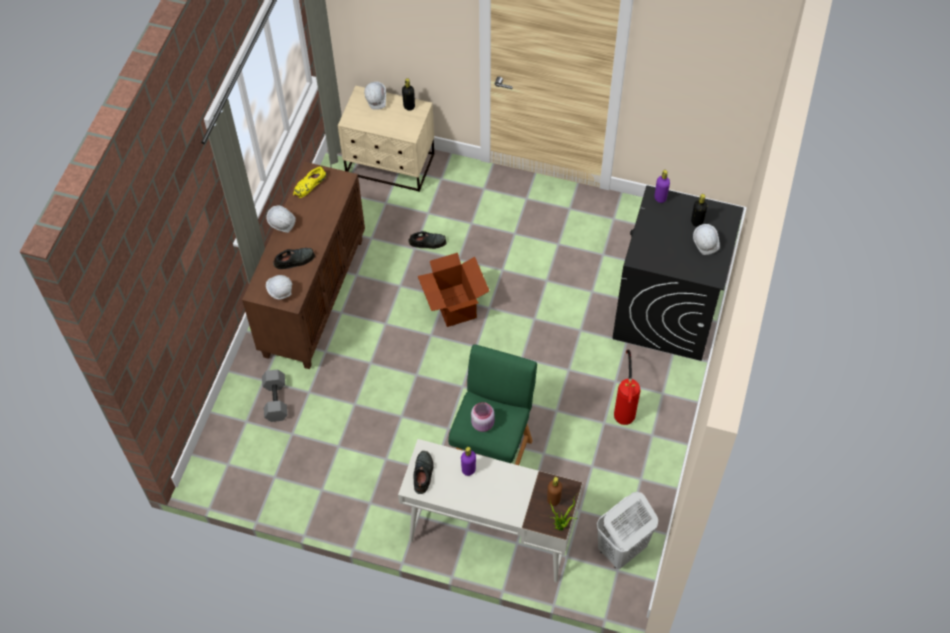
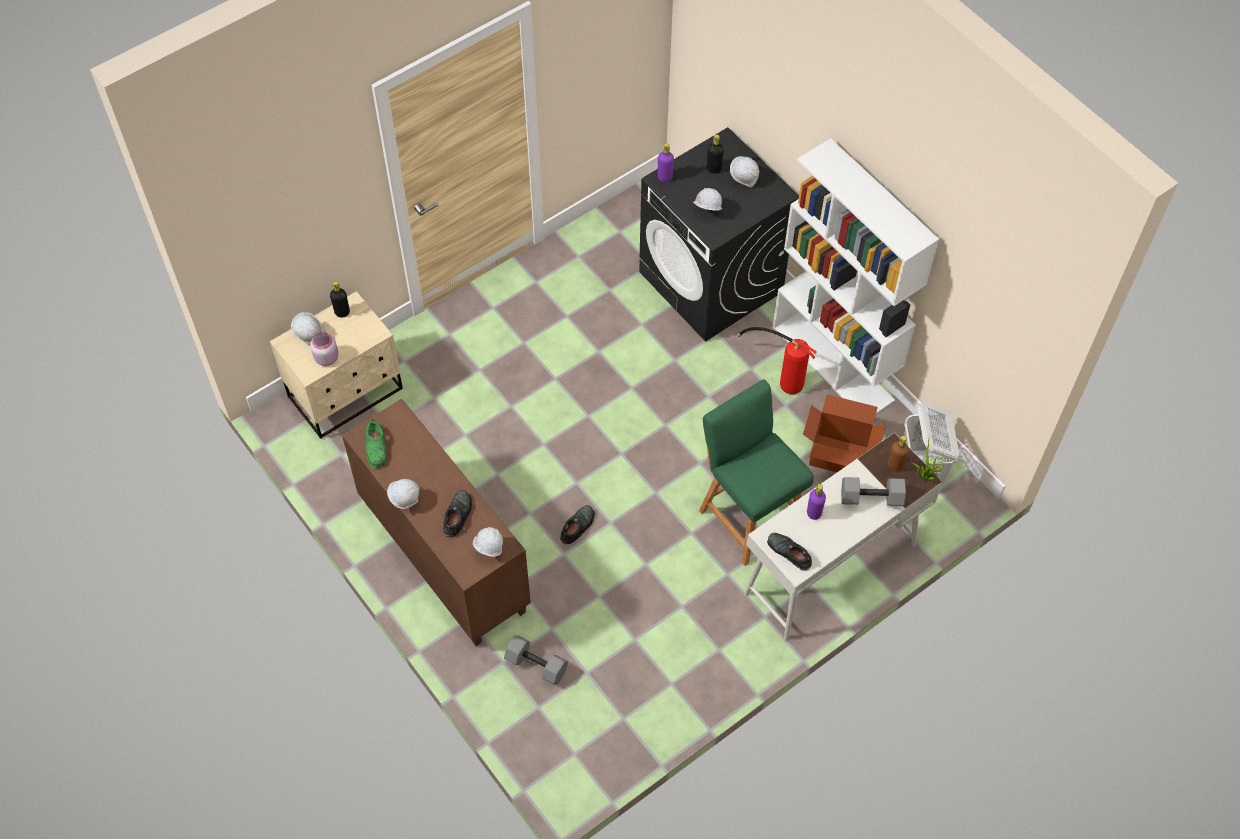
camera: 55 degrees left, 0 degrees up
(309, 185) = (376, 447): yellow shoe -> green shoe
(428, 242) = (468, 419): black shoe -> black shoe (577, 526)
(454, 305) = (560, 443): cardboard box -> cardboard box (838, 457)
(483, 423) = (765, 475): pink jar -> pink jar (327, 357)
(513, 500) = (871, 497): none -> grey dumbbell
(652, 241) = (706, 213): none -> white hard hat
(668, 432) = (834, 364): none -> white bookcase

